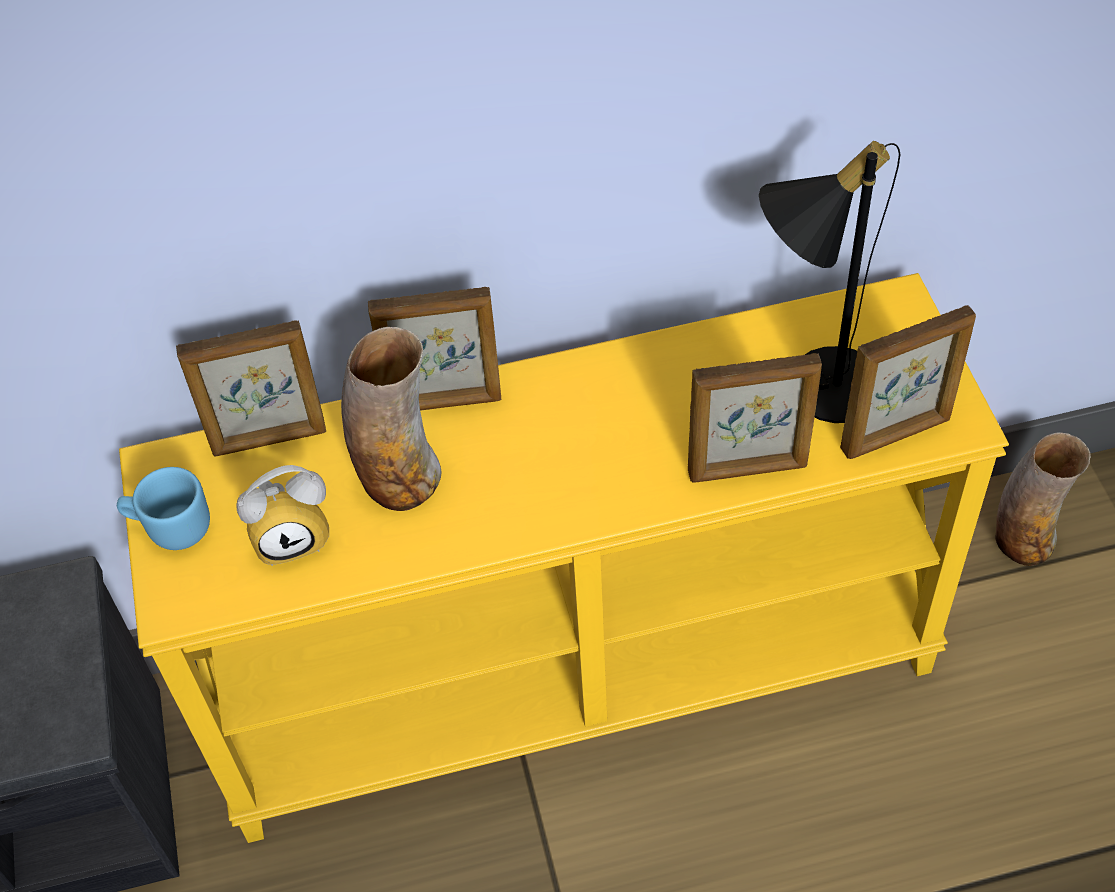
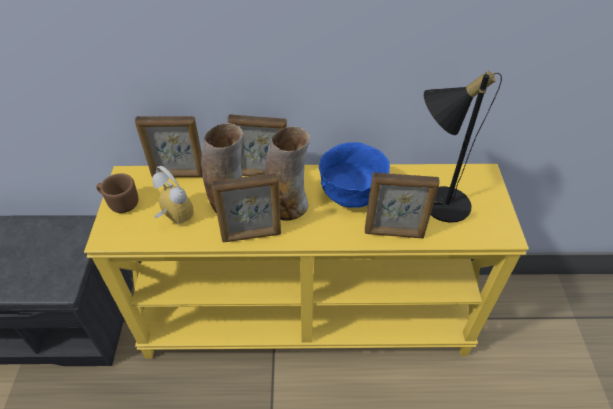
camera: 10 degrees right, 5 degrees down
(170, 527) = (120, 202): blue mug -> brown mug
(293, 535) = (172, 218): alarm clock -> alarm clock turned 135 degrees counterclockwise
(643, 409) = (351, 196): none -> blue bowl
(896, 435) = (472, 233): picture frame -> picture frame (251, 236)
(1023, 539) = (522, 305): vase -> vase (288, 206)

